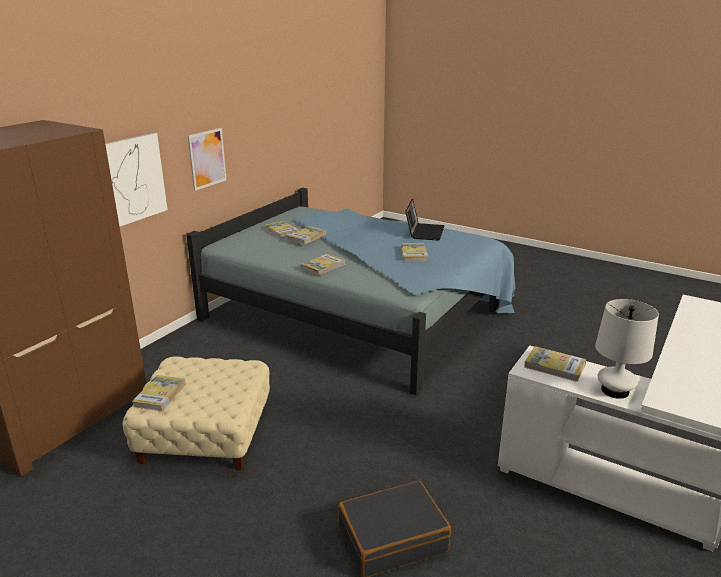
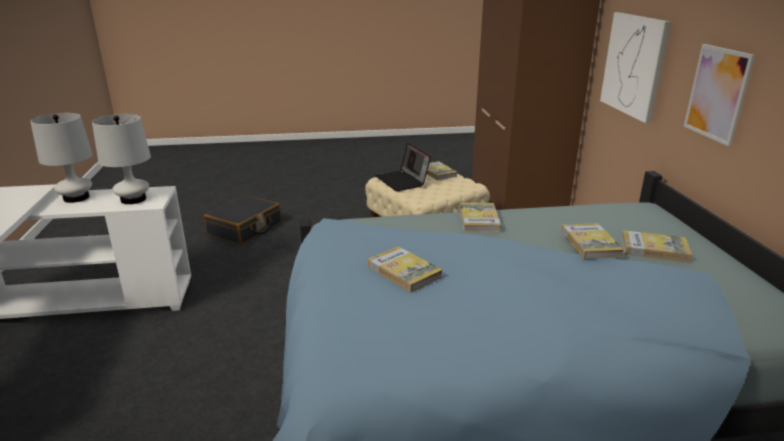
camera: 140 degrees right, 0 degrees up
(424, 232) = (468, 336): laptop -> laptop (403, 181)
(554, 366) = (133, 199): book -> white table lamp

